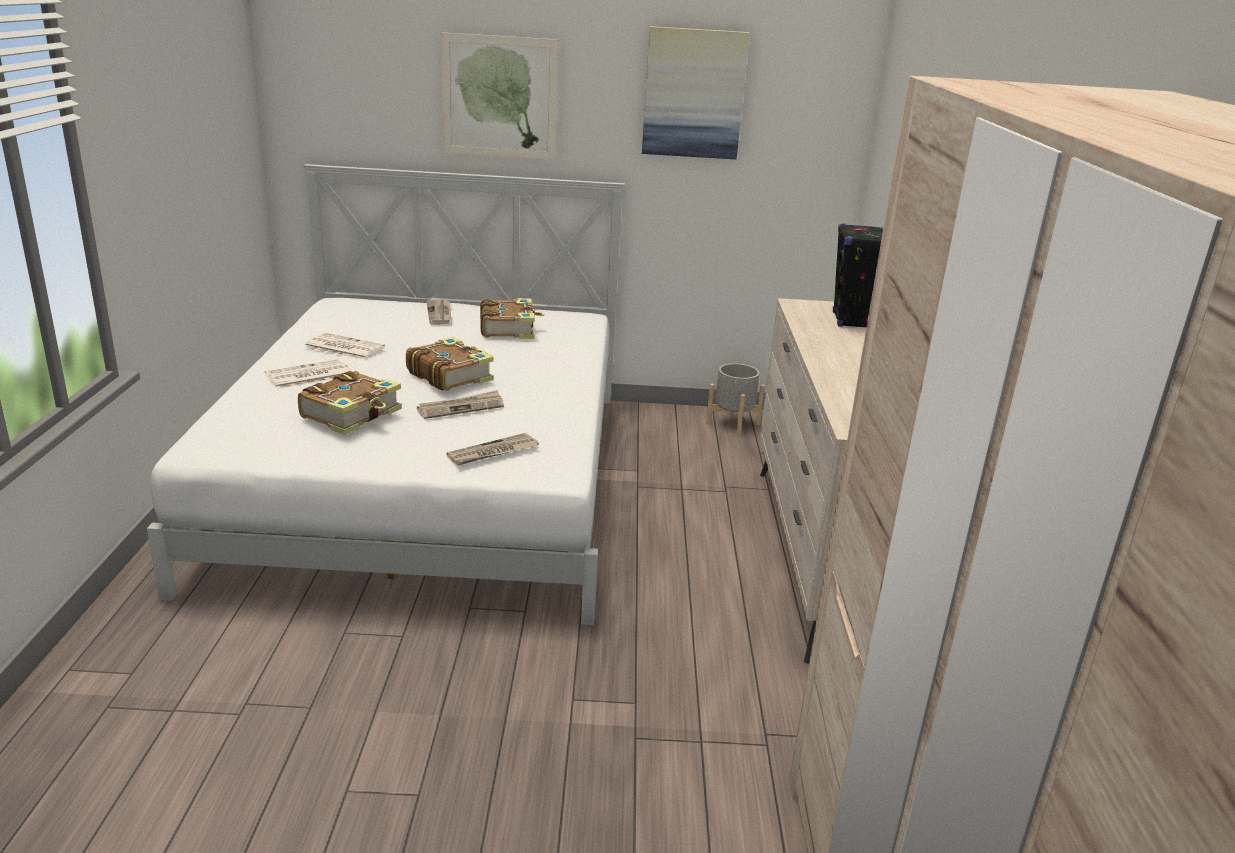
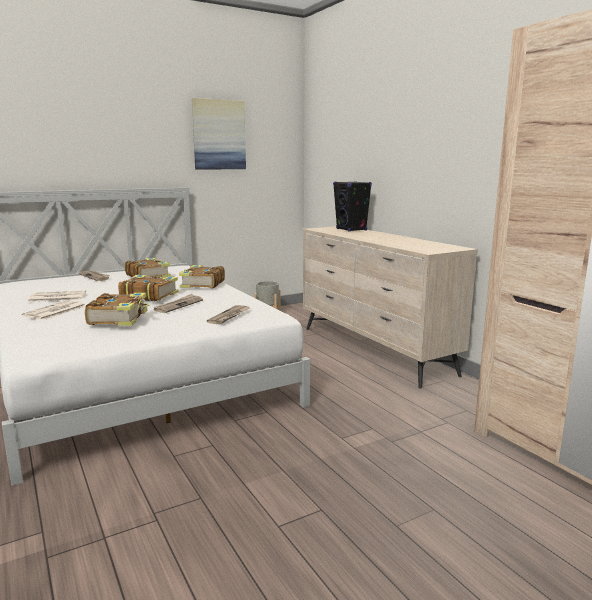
camera: 30 degrees left, 10 degrees down
(500, 97) = (108, 141): picture -> none
(552, 369) = (202, 284): none -> book

